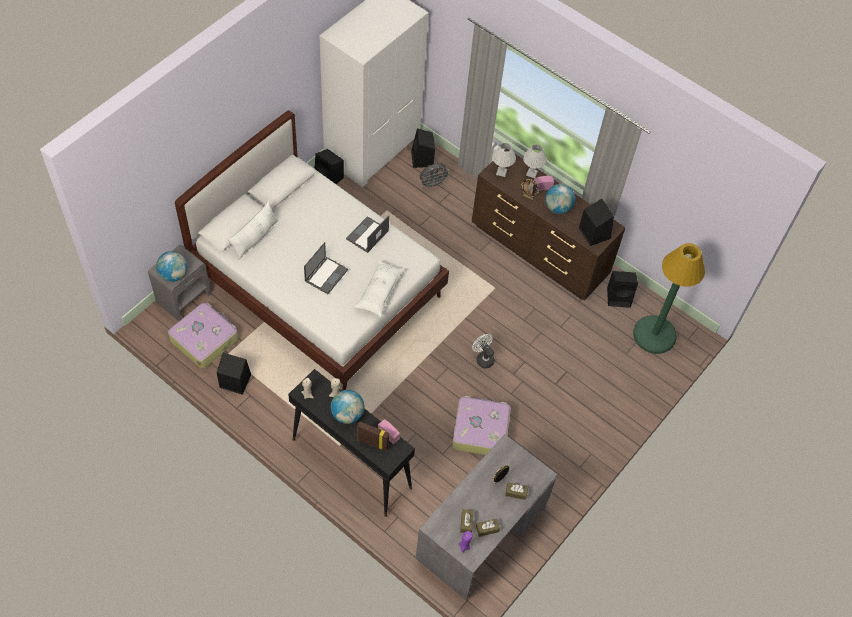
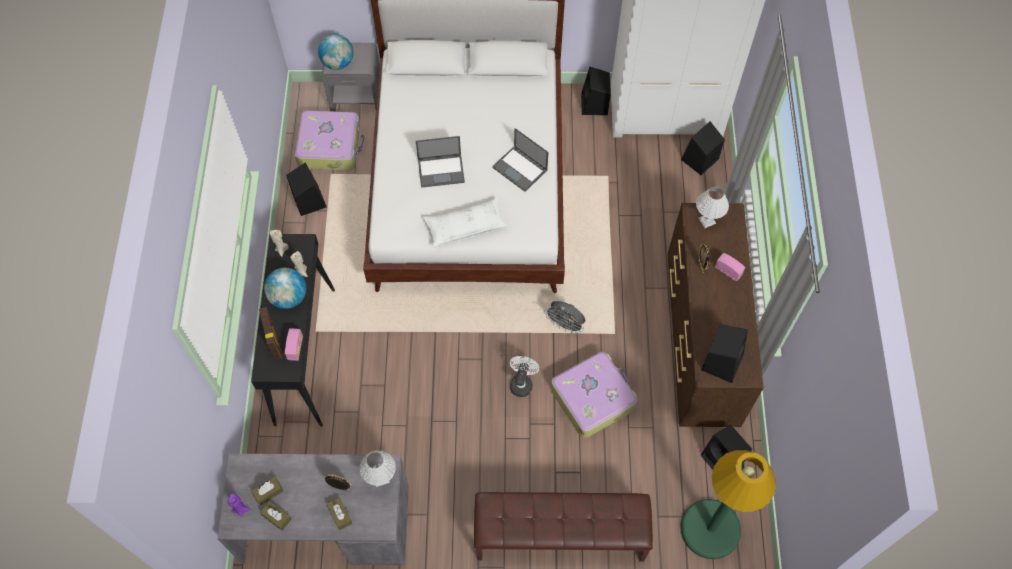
camera: 55 degrees right, 5 degrees up
(255, 238) = (428, 87): white pillow -> none
(367, 235) = (520, 169): laptop -> laptop turned 135 degrees counterclockwise
(432, 184) = (679, 190): grey fan -> grey fan (565, 325)
(480, 430) = (437, 440): suitcase -> suitcase (593, 398)
(531, 173) = (736, 248): white table lamp -> white table lamp (381, 477)
(557, 208) = (717, 304): globe -> none
(597, 411) = (560, 537): none -> brown bench

